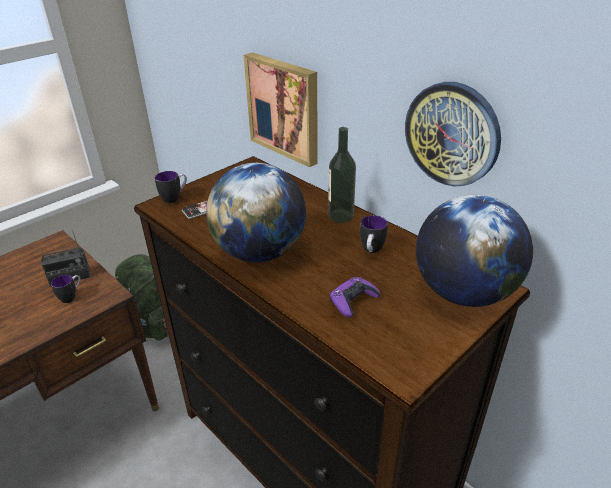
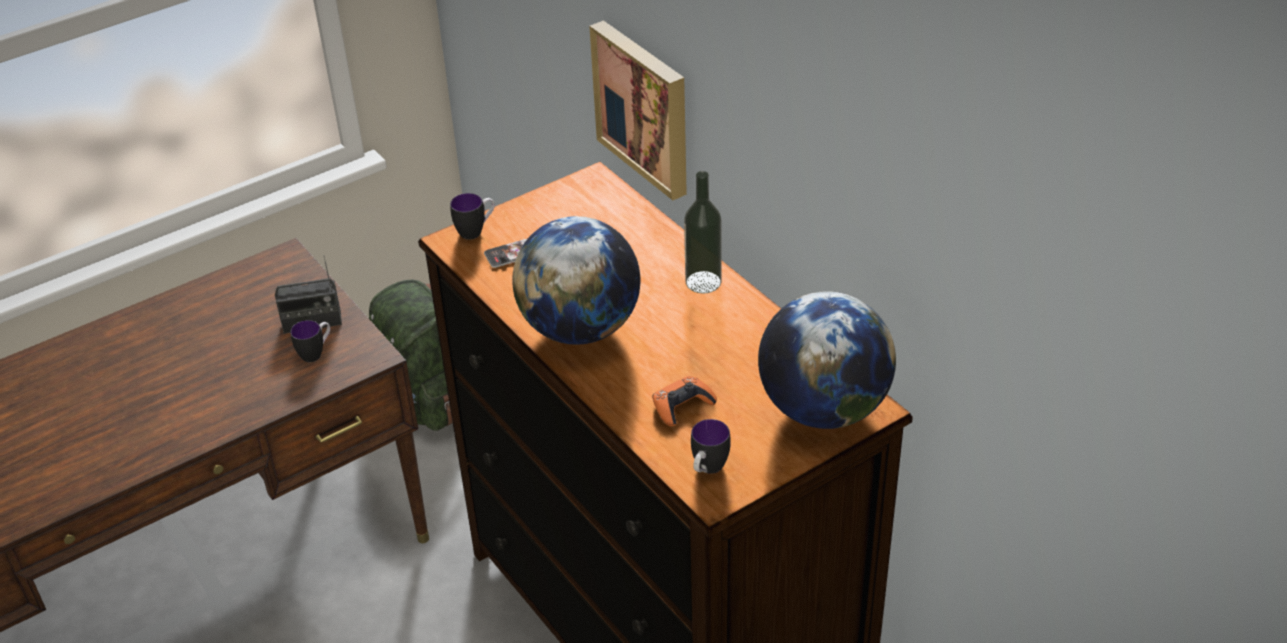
camera: 10 degrees right, 5 degrees up
(353, 300) = (682, 406): purple game controller -> orange game controller
(371, 251) = (727, 341): mug -> mug (707, 470)
(452, 134) = (830, 205): wall clock -> none

